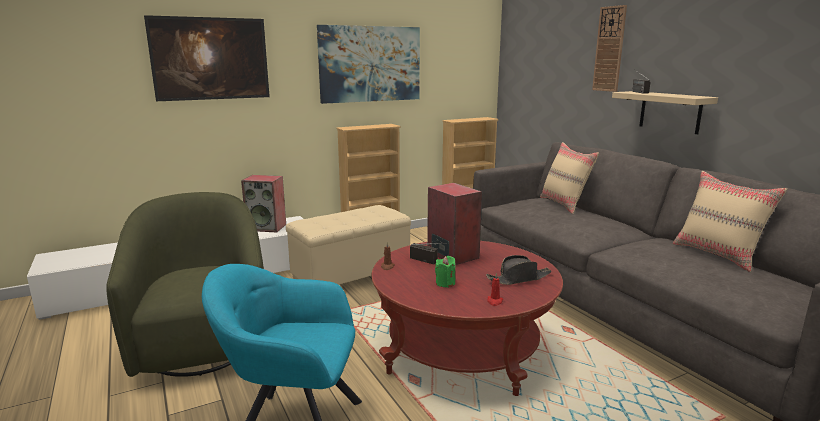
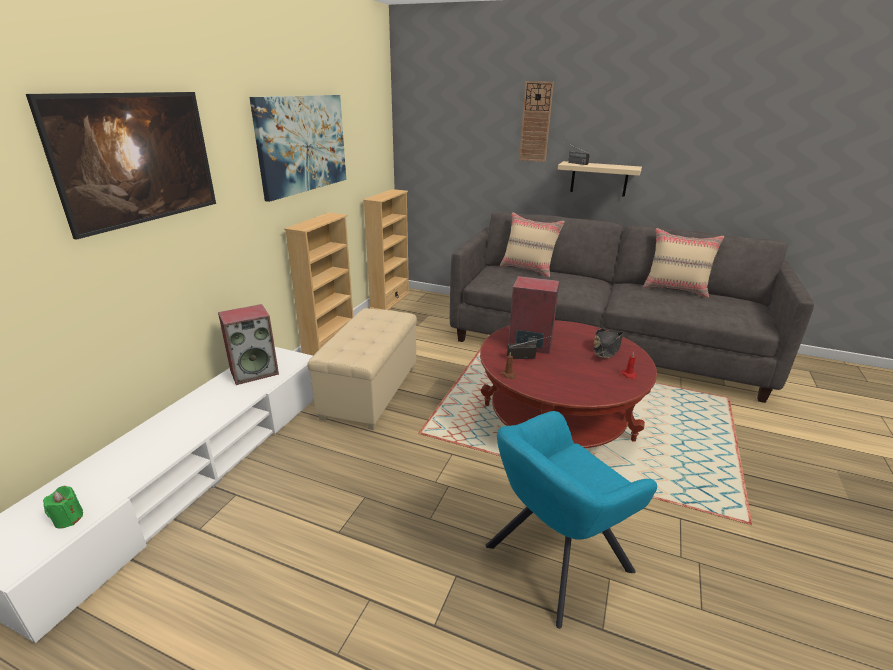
camera: 40 degrees left, 10 degrees up
(203, 341) = (337, 533): green armchair -> none
(445, 283) = (574, 373): green candle -> green candle (68, 519)

